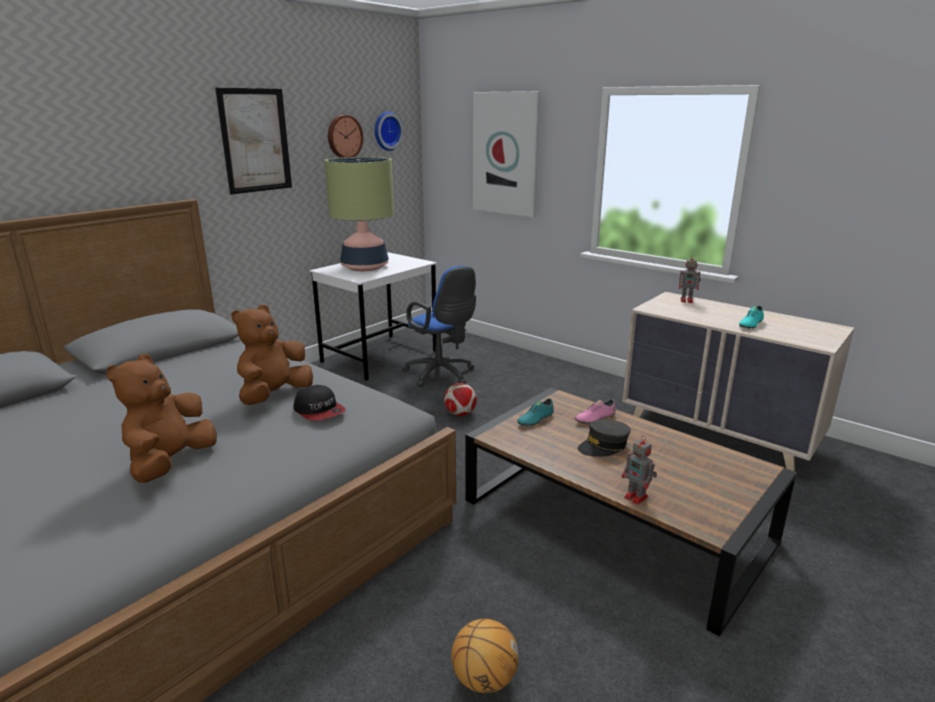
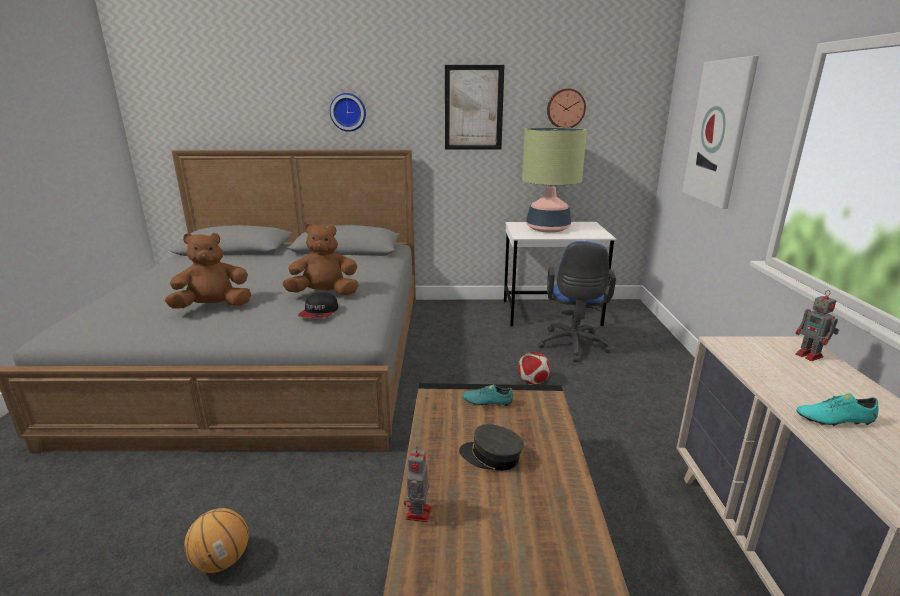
camera: 50 degrees right, 0 degrees up
(386, 131) = (619, 105): wall clock -> wall clock (348, 112)
(595, 419) = (537, 431): pink shoe -> none

